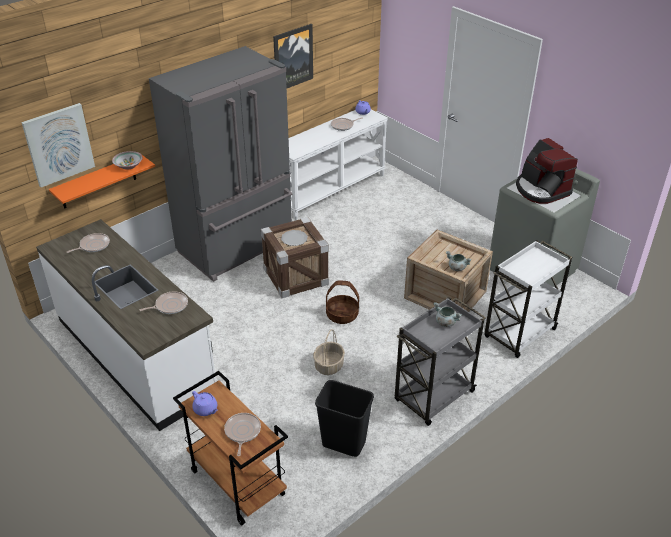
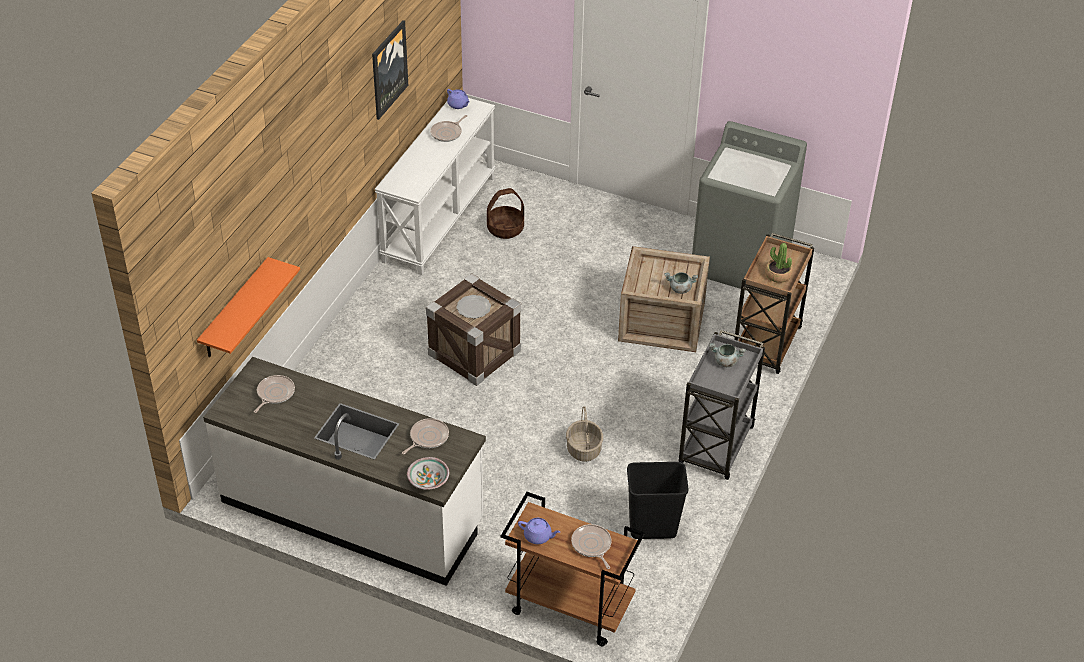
camera: 25 degrees left, 5 degrees up
(59, 144) = (204, 281): picture -> none
(129, 166) = (269, 278): bowl -> bowl (428, 480)
(237, 247) = (375, 335): grey fridge -> none
(342, 315) = (560, 384): basket -> basket (505, 228)
(519, 334) = (766, 345): white cart -> brown cart
(530, 271) = (778, 275): none -> potted plant
(541, 190) = (746, 170): coffee machine -> none

